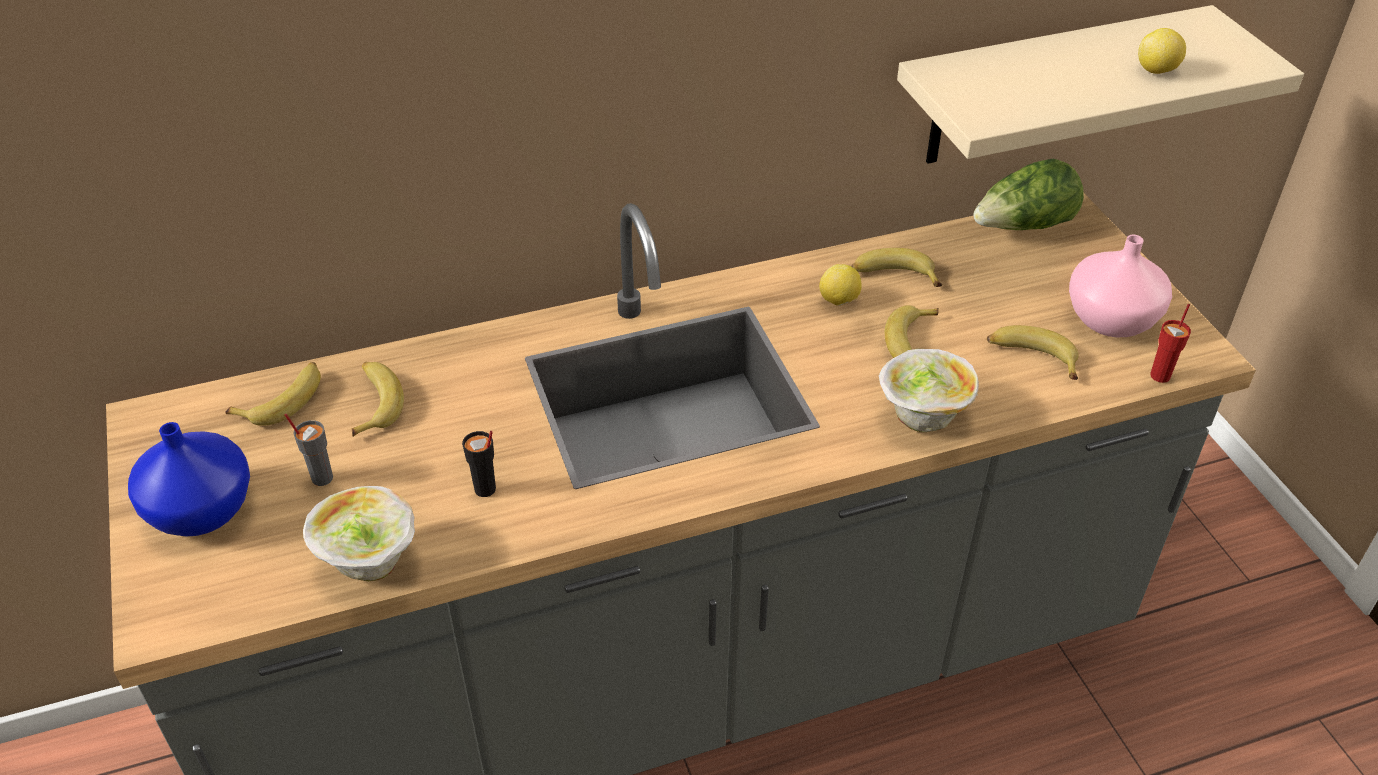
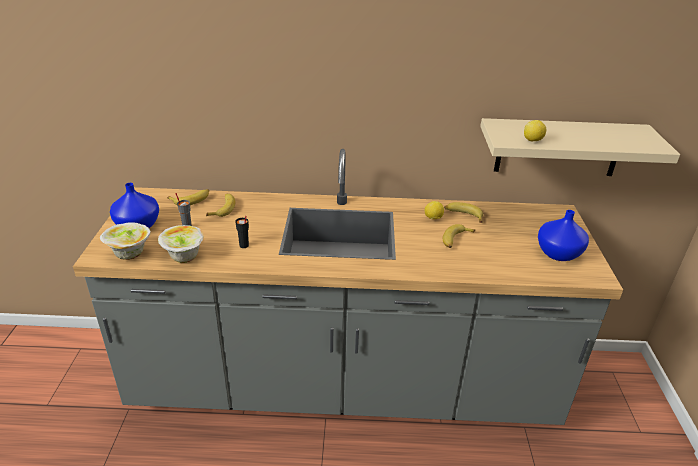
camera: 20 degrees right, 10 degrees down
(921, 417) = (443, 267): bowl -> bowl (129, 254)
(1024, 226) = (536, 211): lettuce -> none
(1031, 357) = (510, 258): banana -> none
(1111, 321) = (558, 254): pink vase -> blue vase
(1157, 70) = (602, 140): lemon -> lemon (533, 140)
(1161, 375) = (571, 280): red cup -> none

